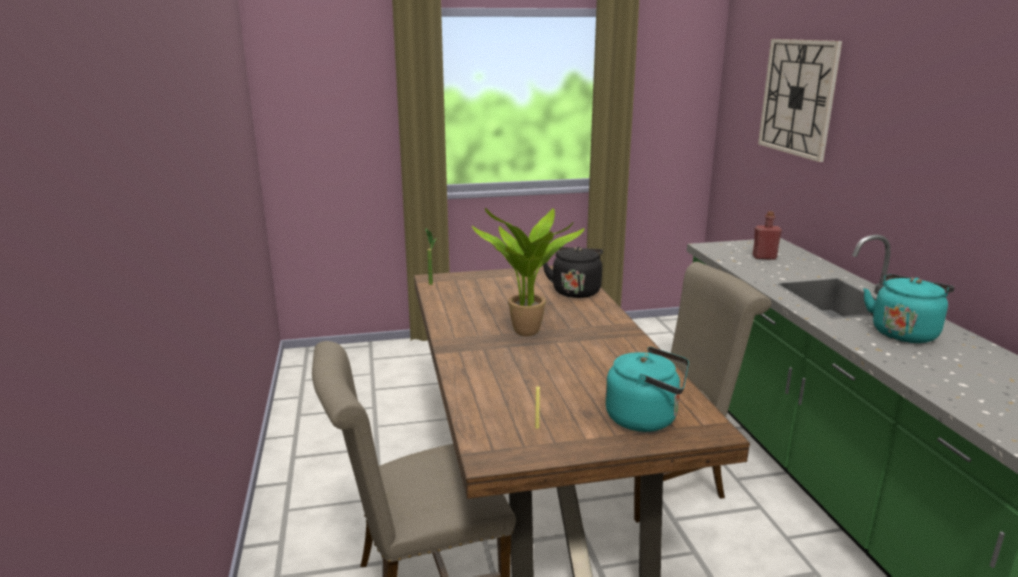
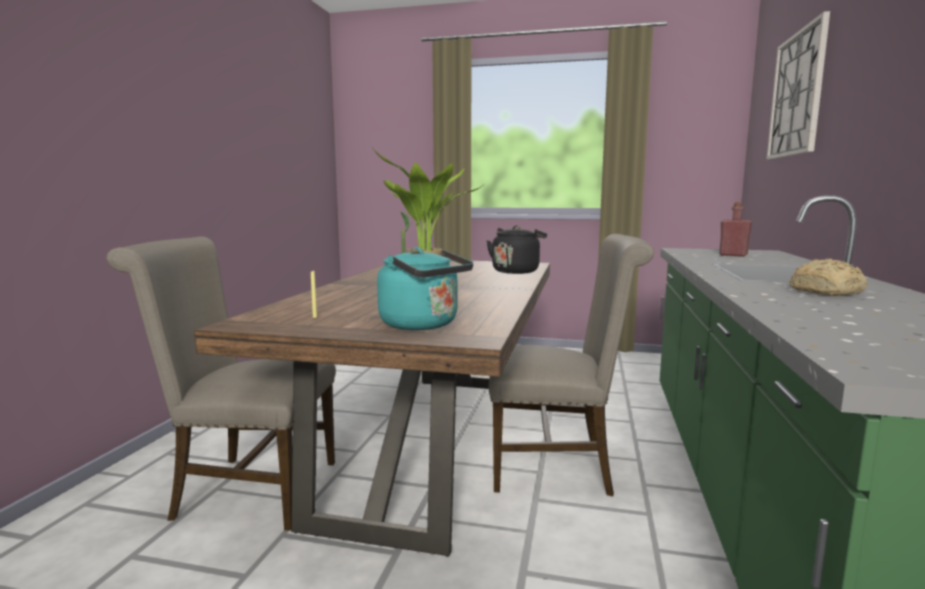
camera: 25 degrees right, 10 degrees down
(904, 332) = (828, 292): turquoise kettle -> bread

